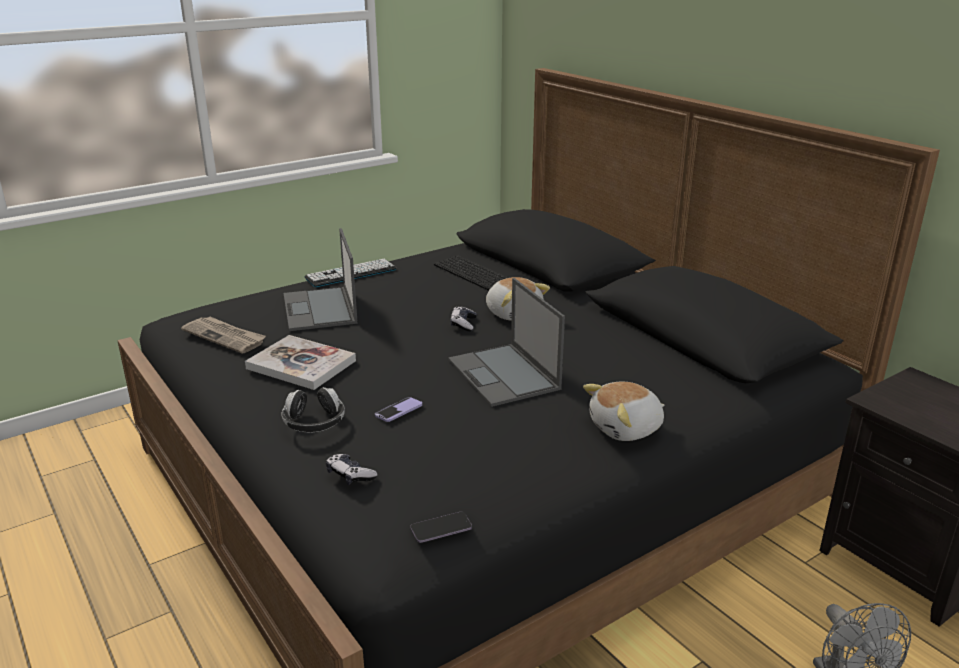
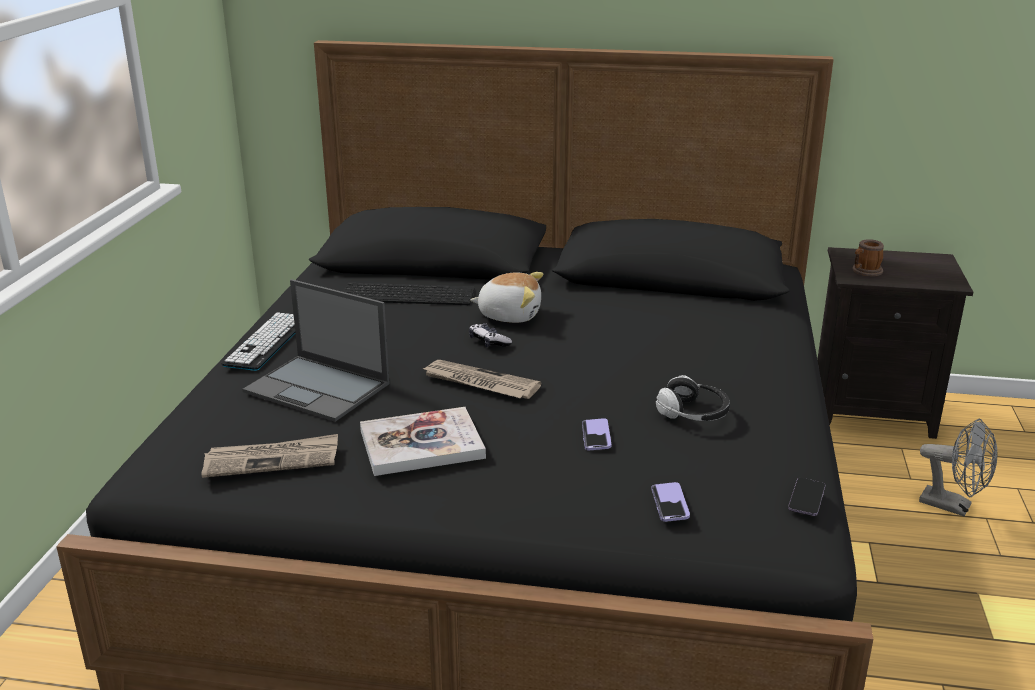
camera: 45 degrees left, 0 degrees up
(314, 423) = (549, 483): headphones -> headphones (693, 413)
(350, 475) = (670, 503): game controller -> phone
(404, 346) = (479, 383): none -> newspaper
(504, 375) = (612, 367): laptop -> none
(626, 429) = (767, 365): plush toy -> none
(900, 401) = (865, 272): none -> mug

